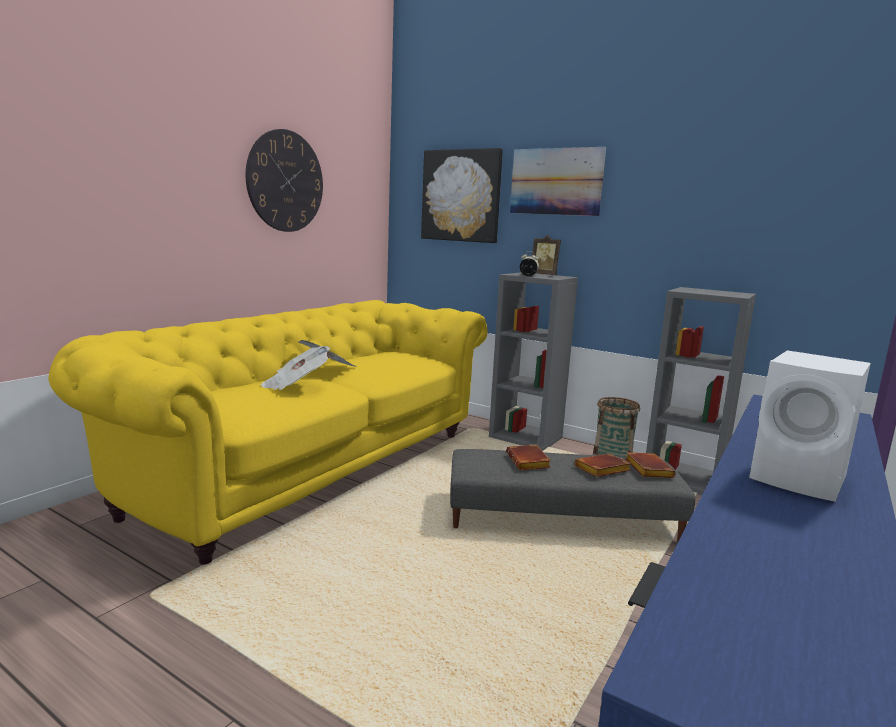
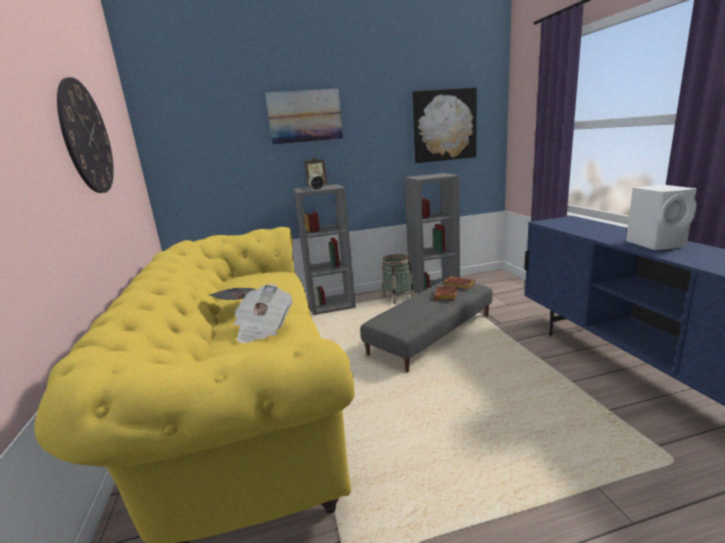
camera: 45 degrees left, 5 degrees up
(461, 196) = (221, 135): picture -> picture (444, 125)
(529, 462) = (414, 309): brown book -> none

